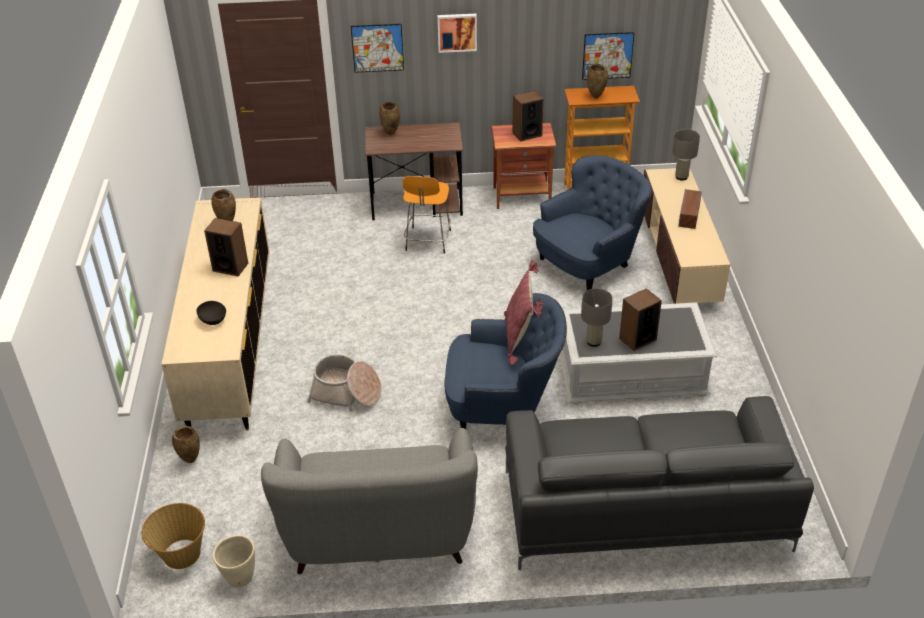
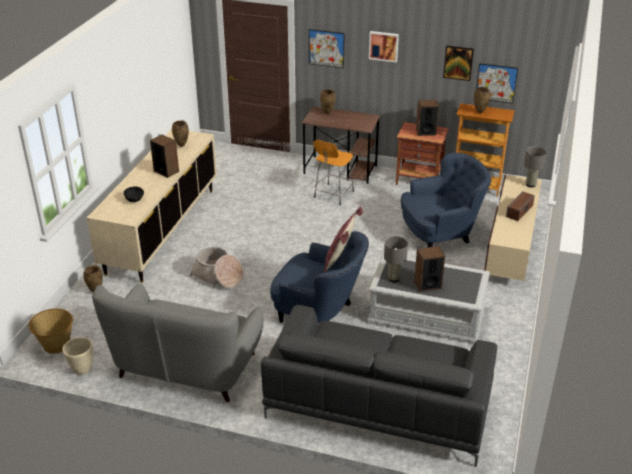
camera: 20 degrees right, 5 degrees down
(557, 38) = (458, 62): none -> picture

